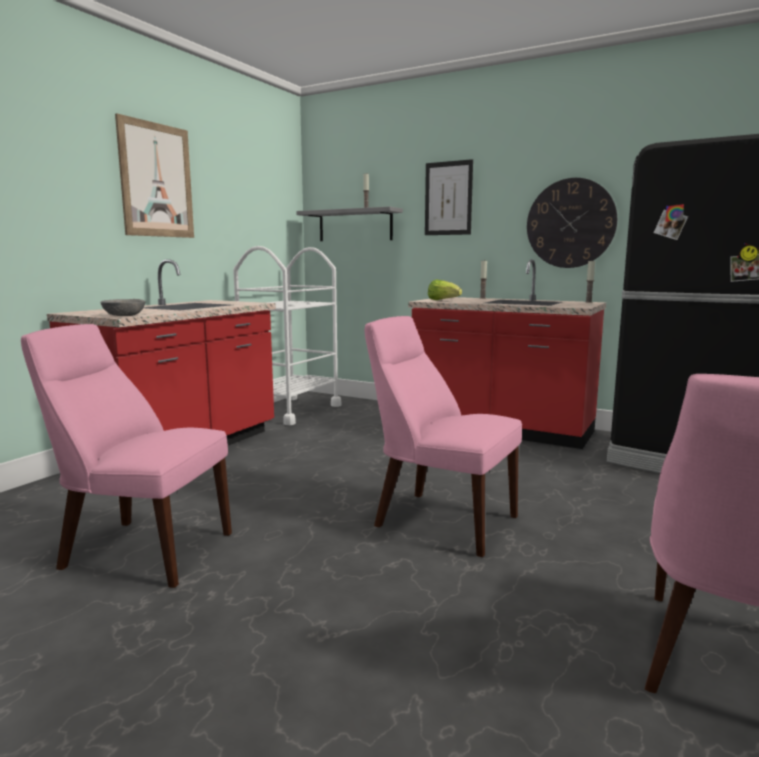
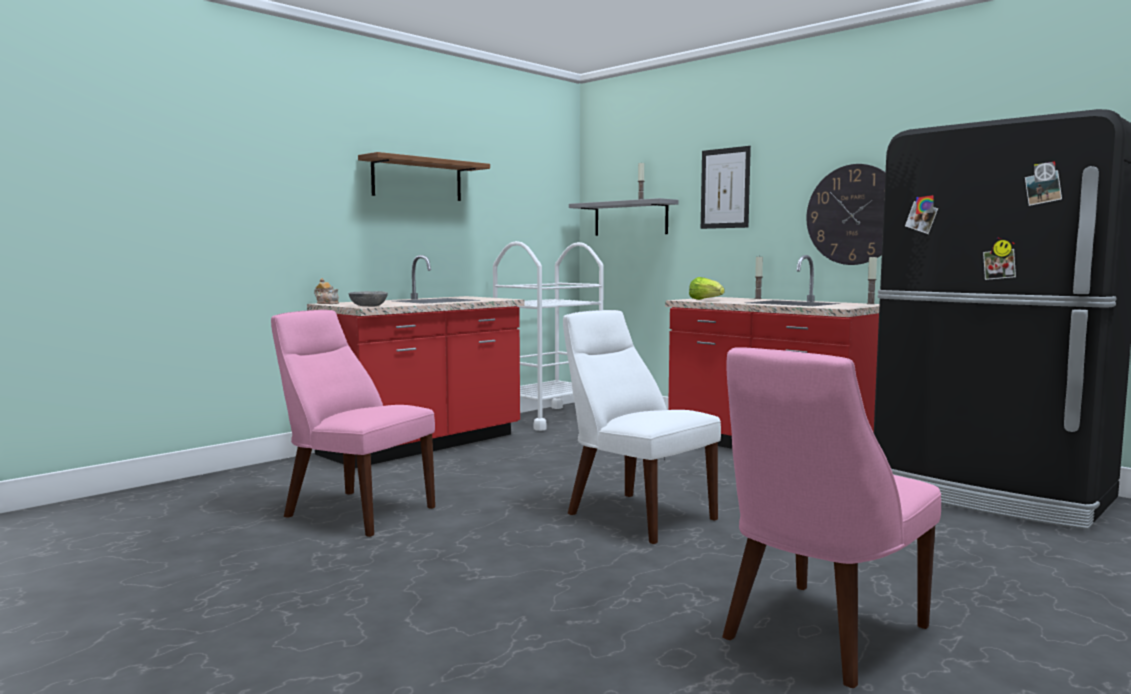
camera: 15 degrees right, 5 degrees down
(71, 312) = (327, 303): none -> teapot
(156, 180) = (417, 179): picture -> brown shelf
(440, 520) = (635, 515): pink chair -> white chair

